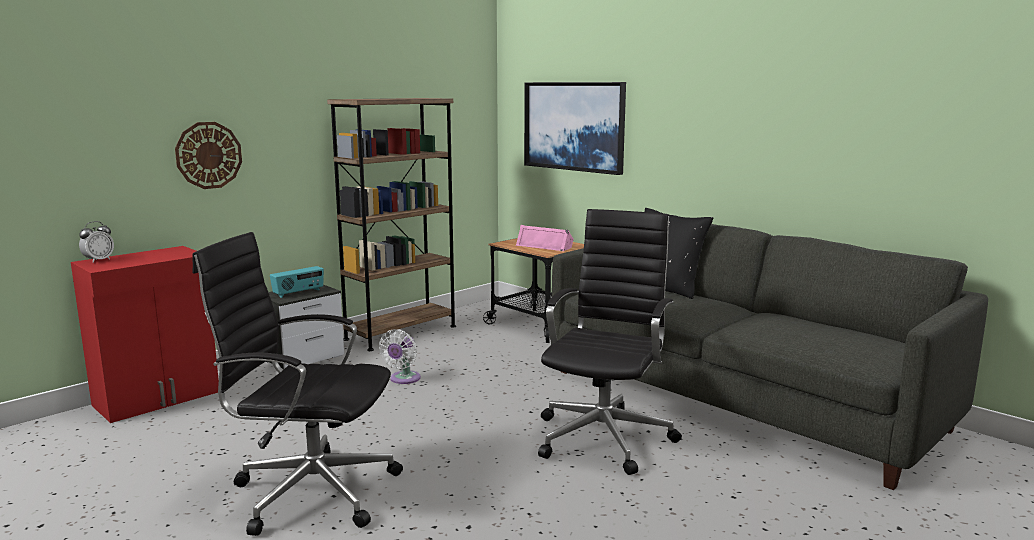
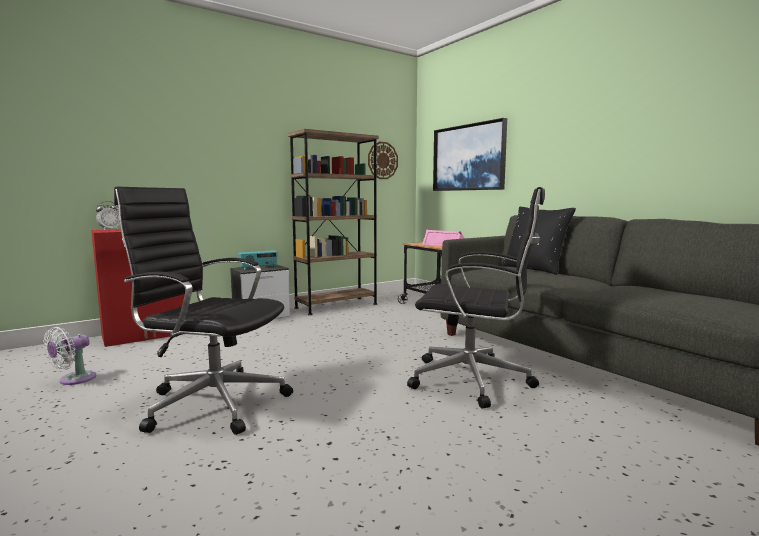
camera: 10 degrees right, 5 degrees down
(208, 155) = (198, 164): wall clock -> wall clock (382, 160)
(403, 379) = (325, 332): white fan -> white fan (73, 380)
(605, 436) = (474, 380): black office chair -> black office chair turned 75 degrees clockwise

